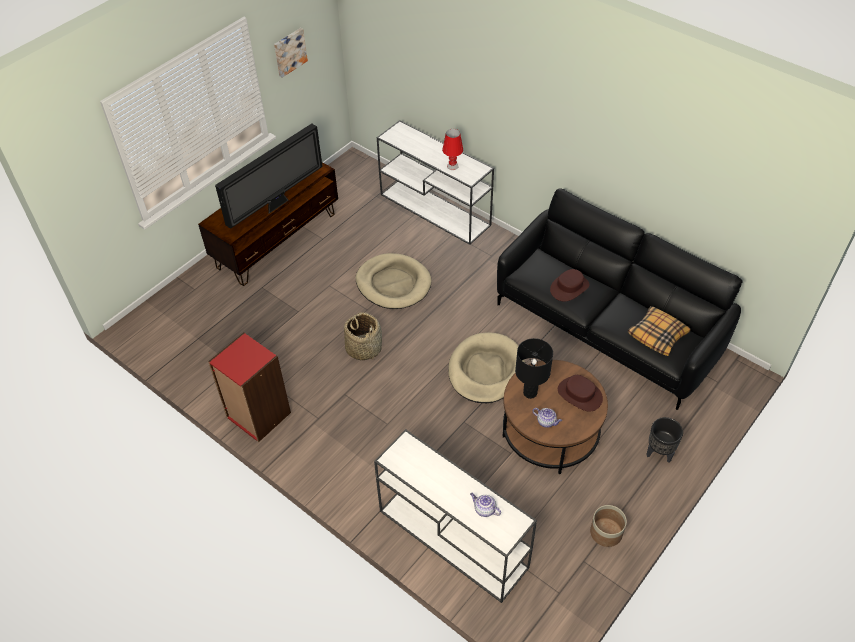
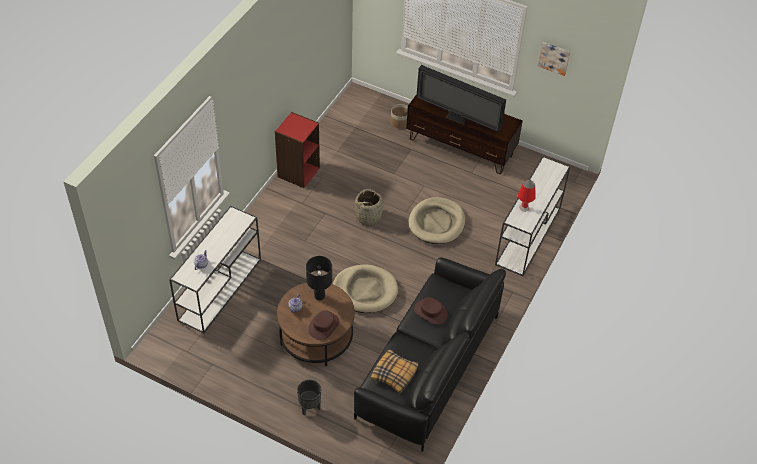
camera: 75 degrees right, 0 degrees up
(606, 532) = (236, 376): planter -> planter (400, 122)

